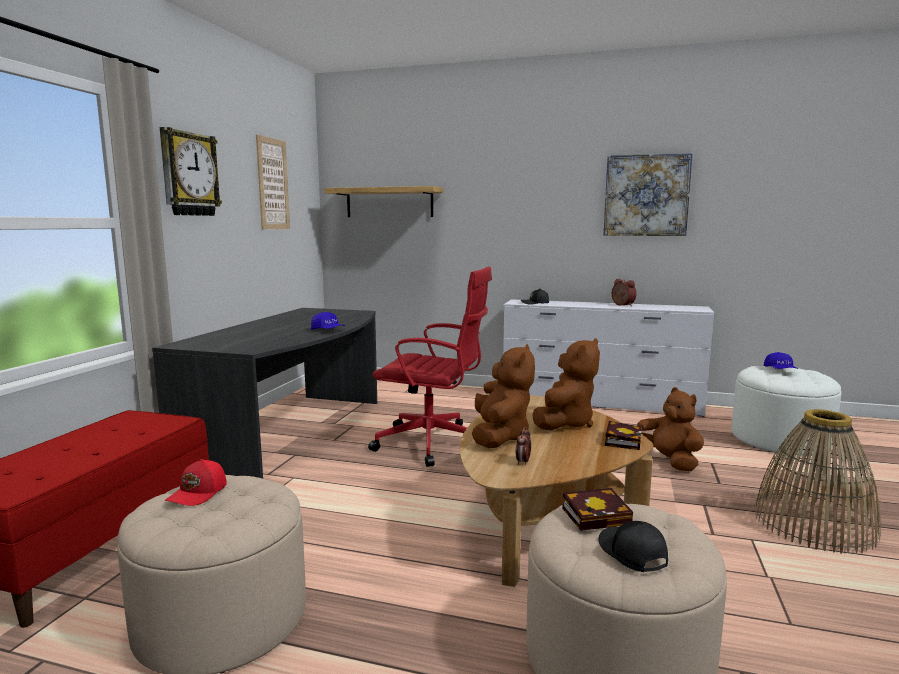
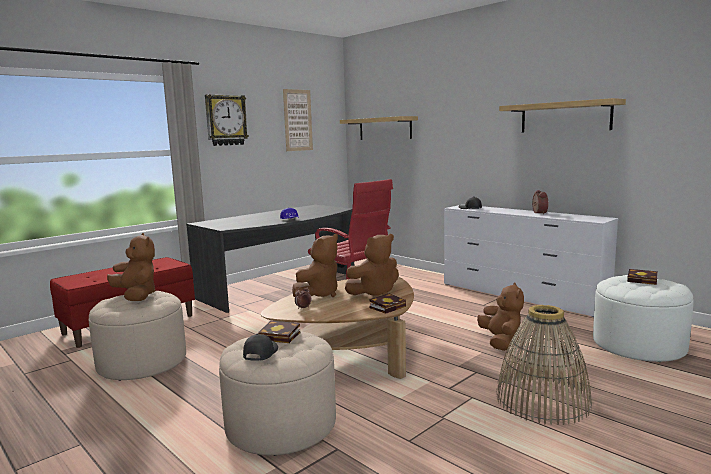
camera: 30 degrees right, 0 degrees up
(198, 493) = (136, 296): red cap -> brown plush toy
(646, 195) = (565, 117): picture -> shelf
(780, 370) = (643, 280): blue cap -> book

